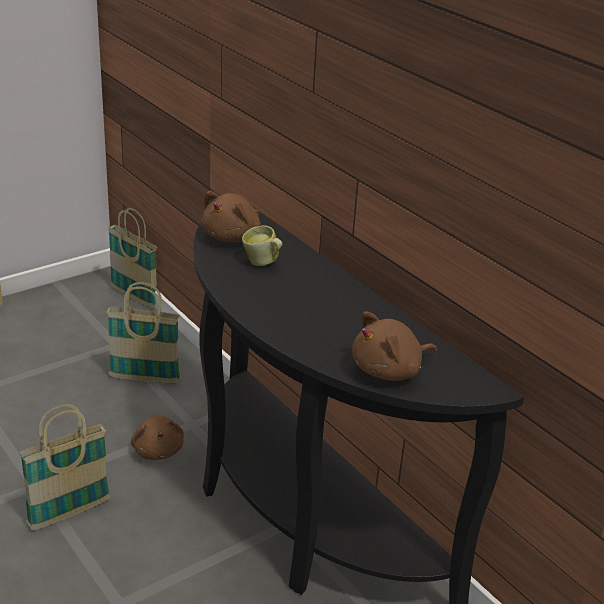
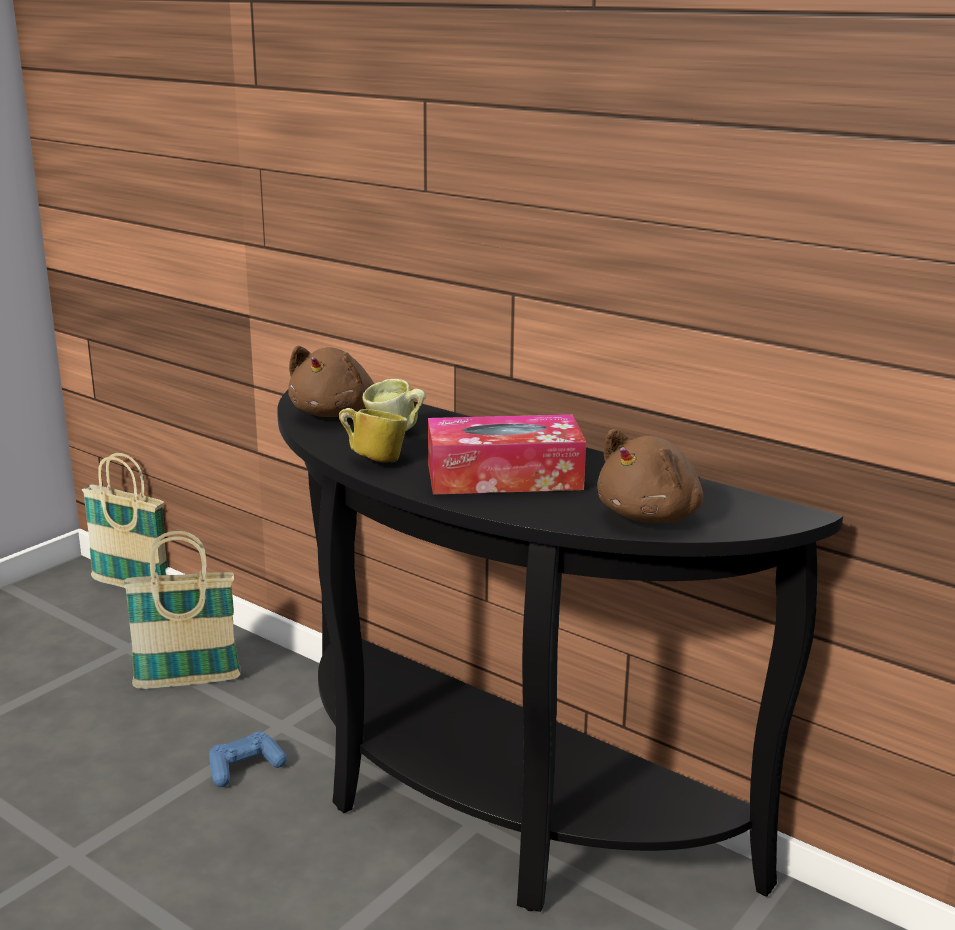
camera: 15 degrees left, 10 degrees down
(69, 513) = (141, 882): basket -> none
(158, 450) = (245, 768): brown plush toy -> blue game controller
(235, 285) = (373, 460): none -> mug
(312, 316) = (504, 477): none -> tissue box

